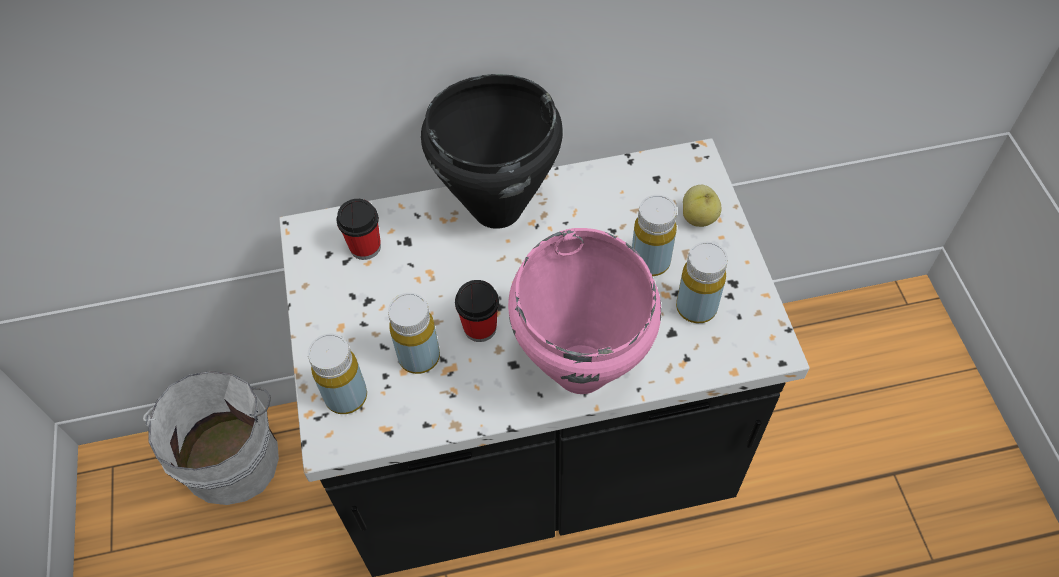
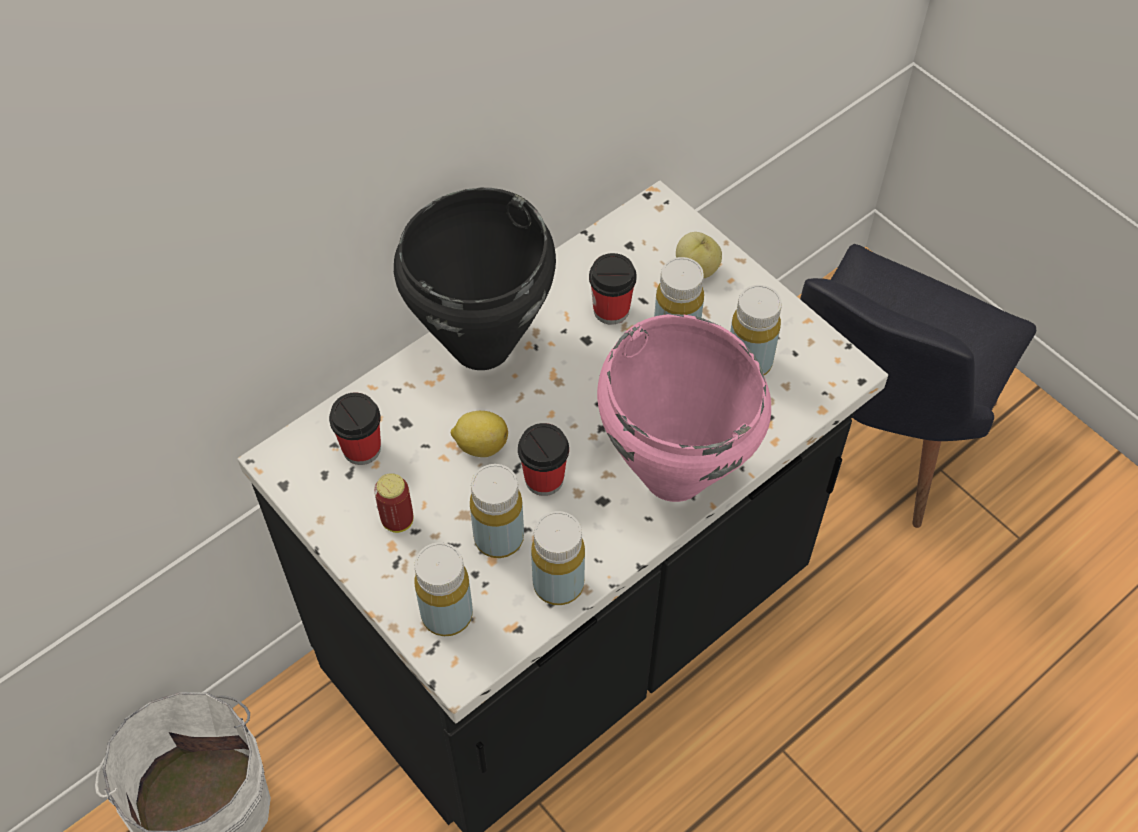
camera: 30 degrees left, 0 degrees up
(356, 310) = (397, 520): none -> can
(440, 412) = (558, 584): none -> yellow bottle
(450, 281) = (480, 445): none -> lemon
(611, 222) = (611, 310): none -> cup
(846, 427) = (870, 443): none -> black chair

